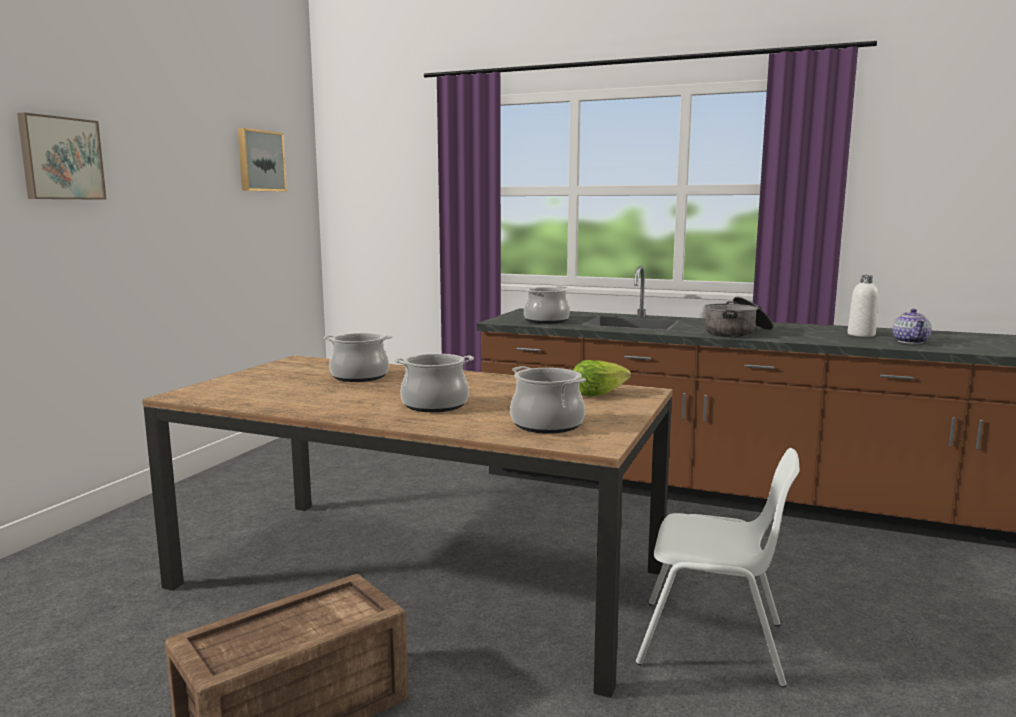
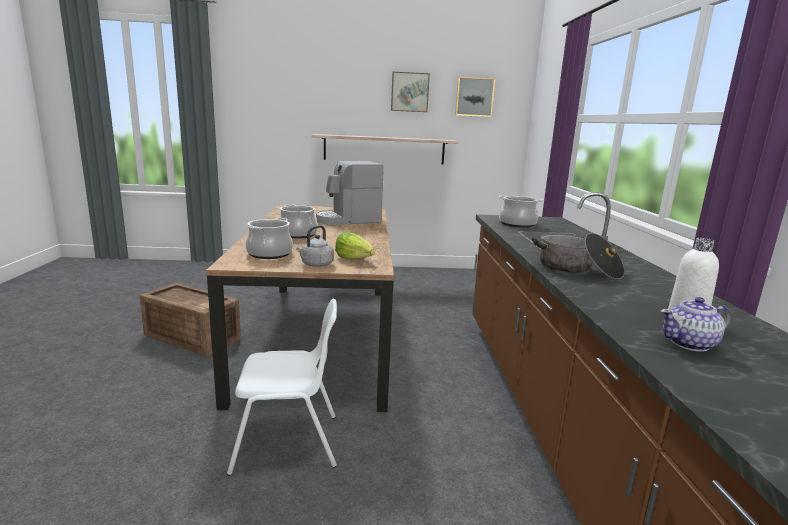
camera: 65 degrees right, 5 degrees up
(60, 158) = (337, 97): picture -> picture (409, 92)
(154, 259) = (384, 149): none -> shelf
(360, 376) = (348, 220): cooking pot -> coffee machine
(619, 409) = (316, 265): none -> grey kettle
(713, 643) = (288, 443): white chair -> white chair turned 90 degrees counterclockwise

